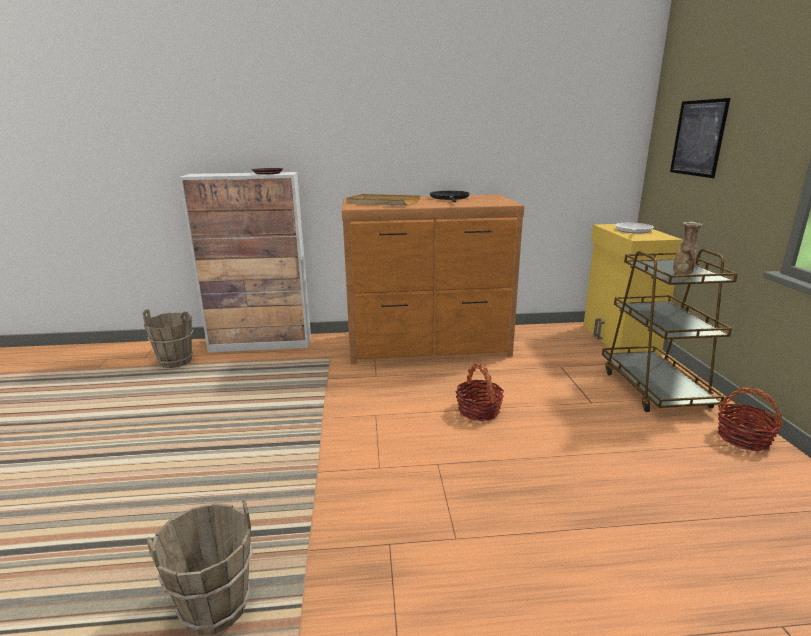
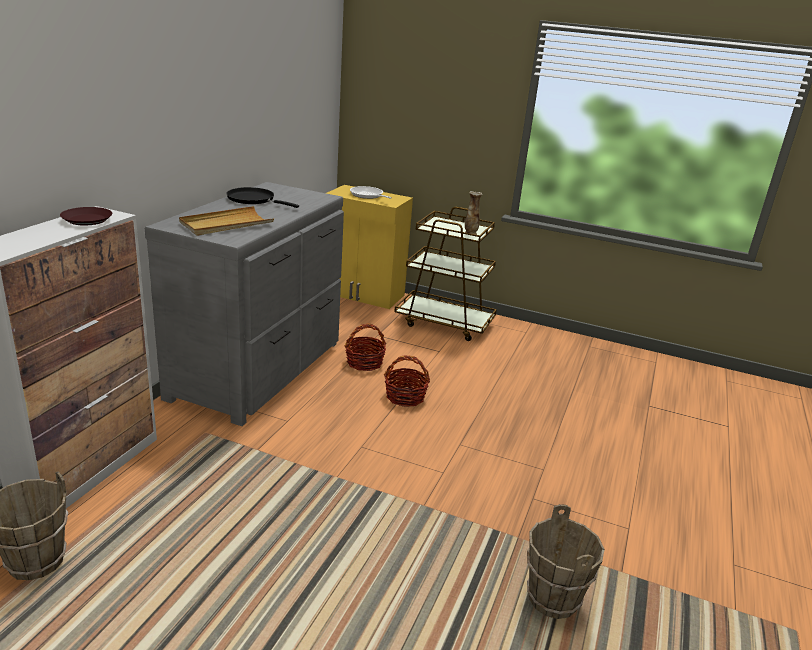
camera: 65 degrees left, 5 degrees up
(428, 345) = (260, 370): brown dresser -> grey dresser
(698, 138) = (409, 112): picture -> none
(743, 438) = (520, 331): basket -> basket (364, 362)

